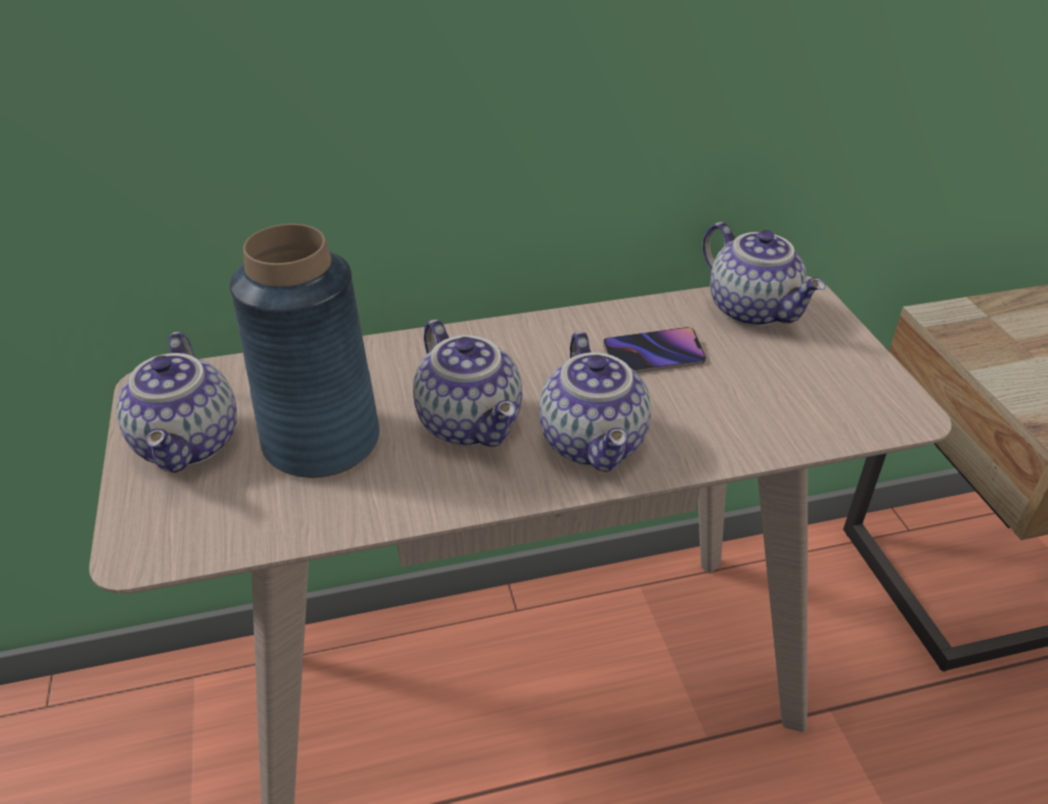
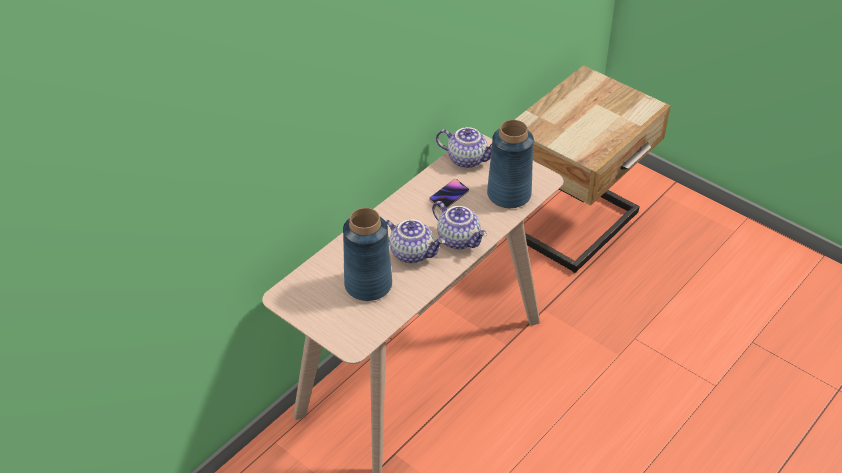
camera: 35 degrees left, 5 degrees up
(191, 444) = (323, 309): teapot -> none
(788, 405) = (508, 195): none -> blue vase

